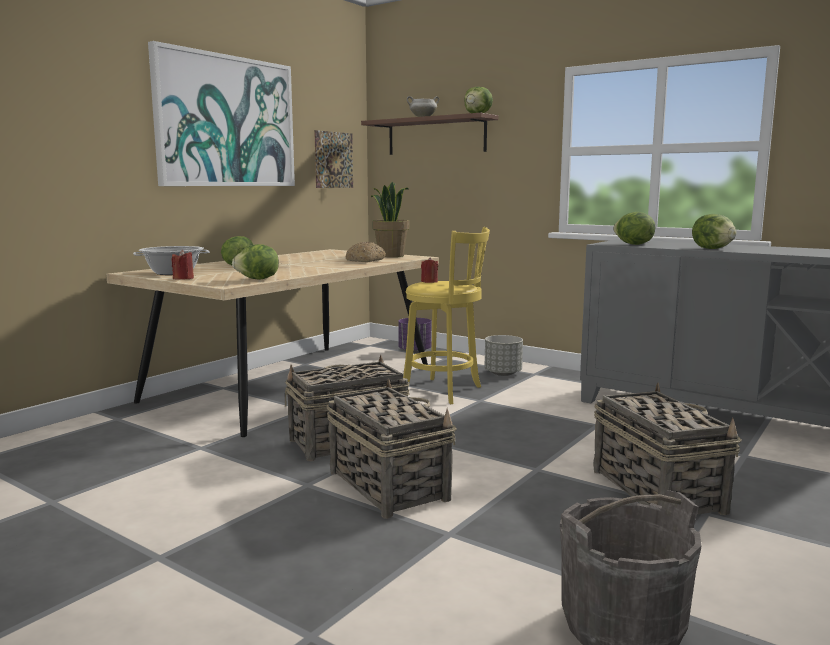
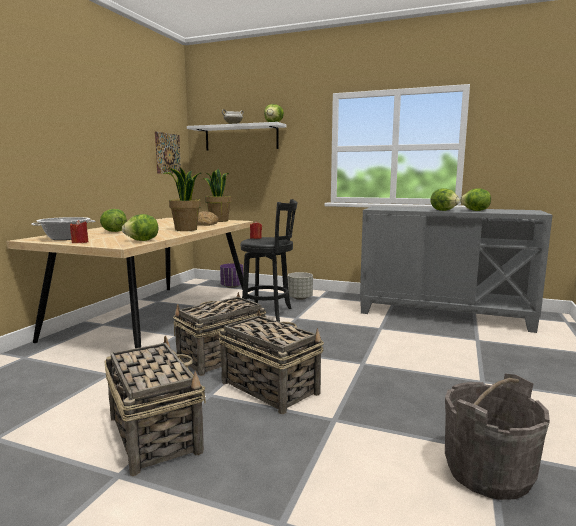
camera: 15 degrees left, 0 degrees up
(226, 122) = (94, 122): picture -> none
(331, 267) = (186, 230): none -> potted plant
(436, 136) = (241, 138): brown shelf -> white shelf
(445, 391) = (269, 313): yellow stool -> black stool
(632, 244) = (391, 209): lettuce -> lettuce (475, 211)
(656, 490) = (443, 369): basket -> basket (154, 433)

